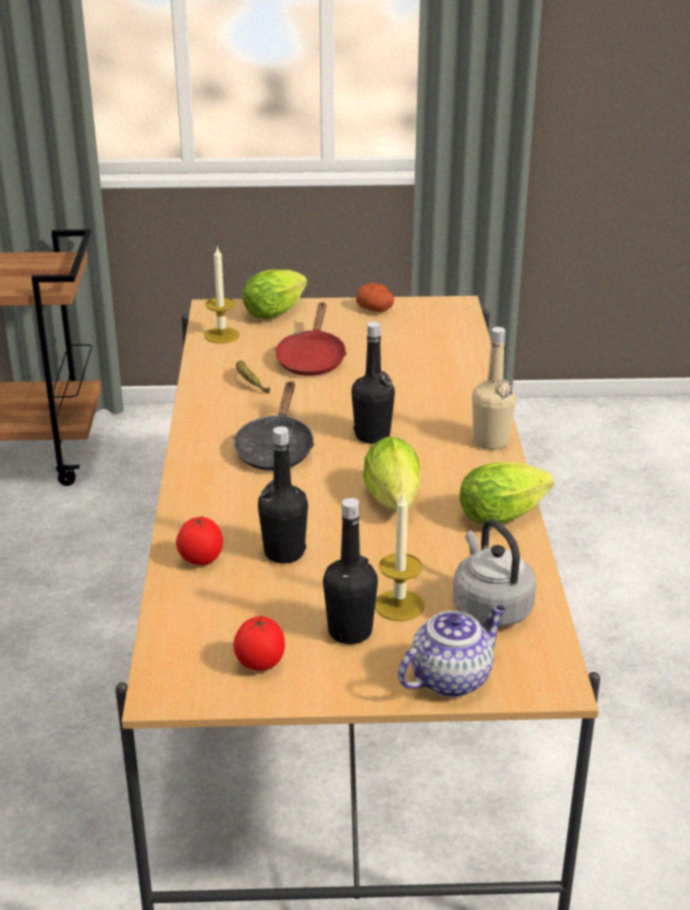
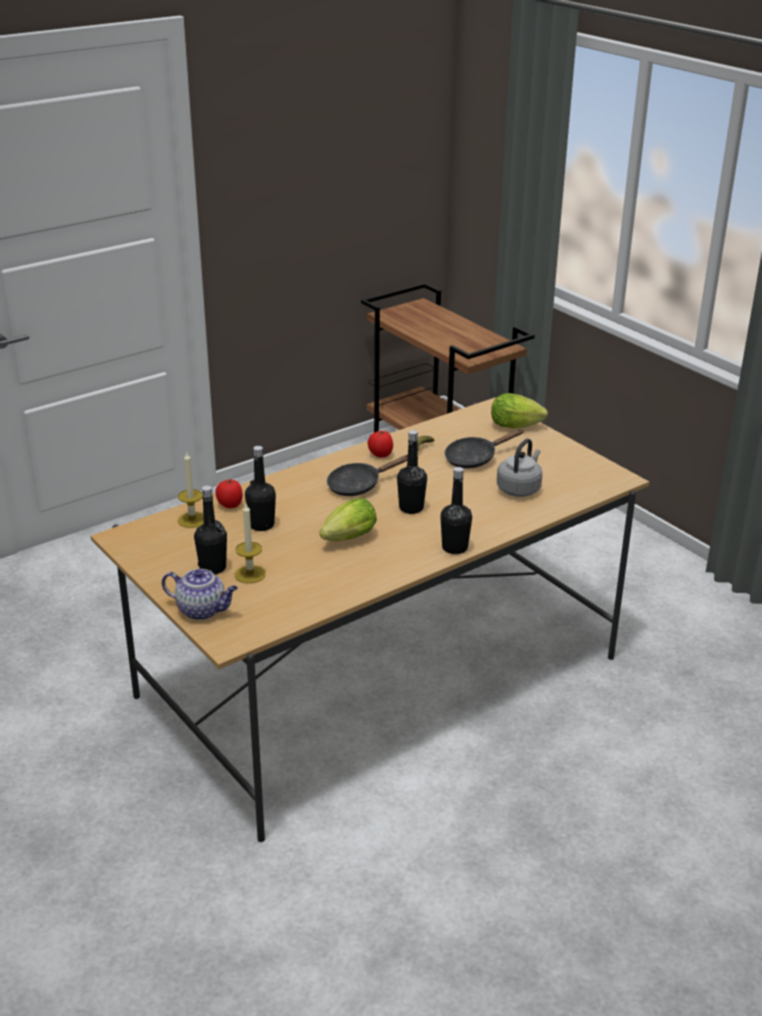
camera: 55 degrees right, 0 degrees up
(222, 335) = (463, 422): candle -> candle (192, 520)
(259, 664) = (162, 553): tomato -> tomato (380, 455)
(311, 359) = (474, 458): red frying pan -> black frying pan
(376, 309) = (571, 455): potato -> none
(490, 607) = (276, 602): grey kettle -> grey kettle (519, 488)
(491, 442) = (454, 548): beige bottle -> black bottle
(506, 515) = (376, 579): lettuce -> none

